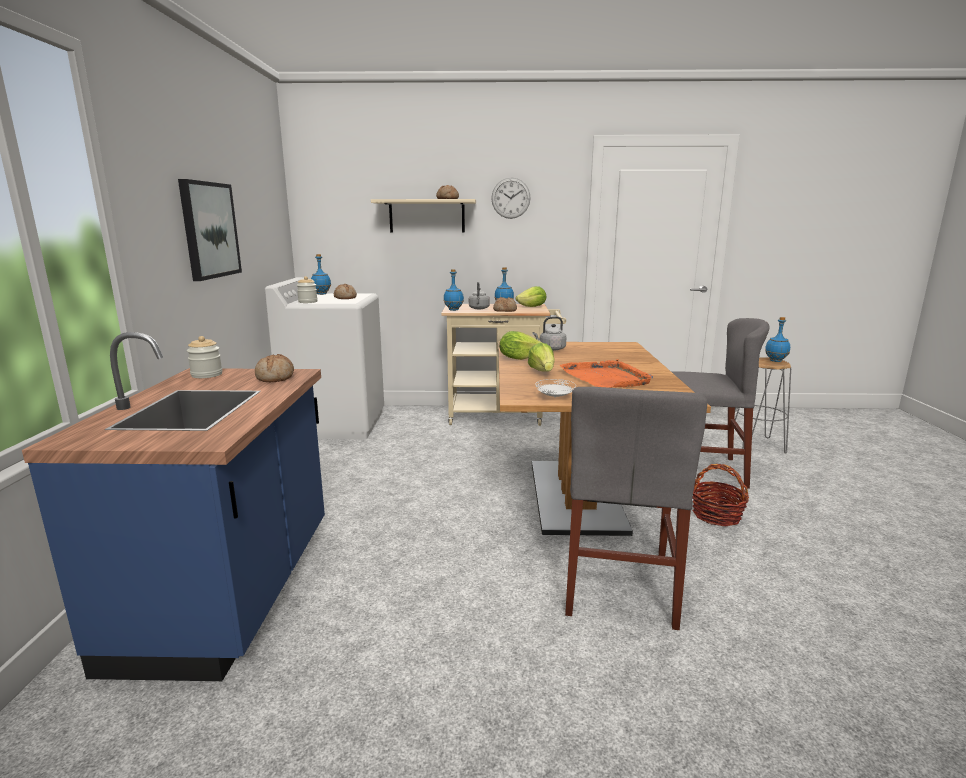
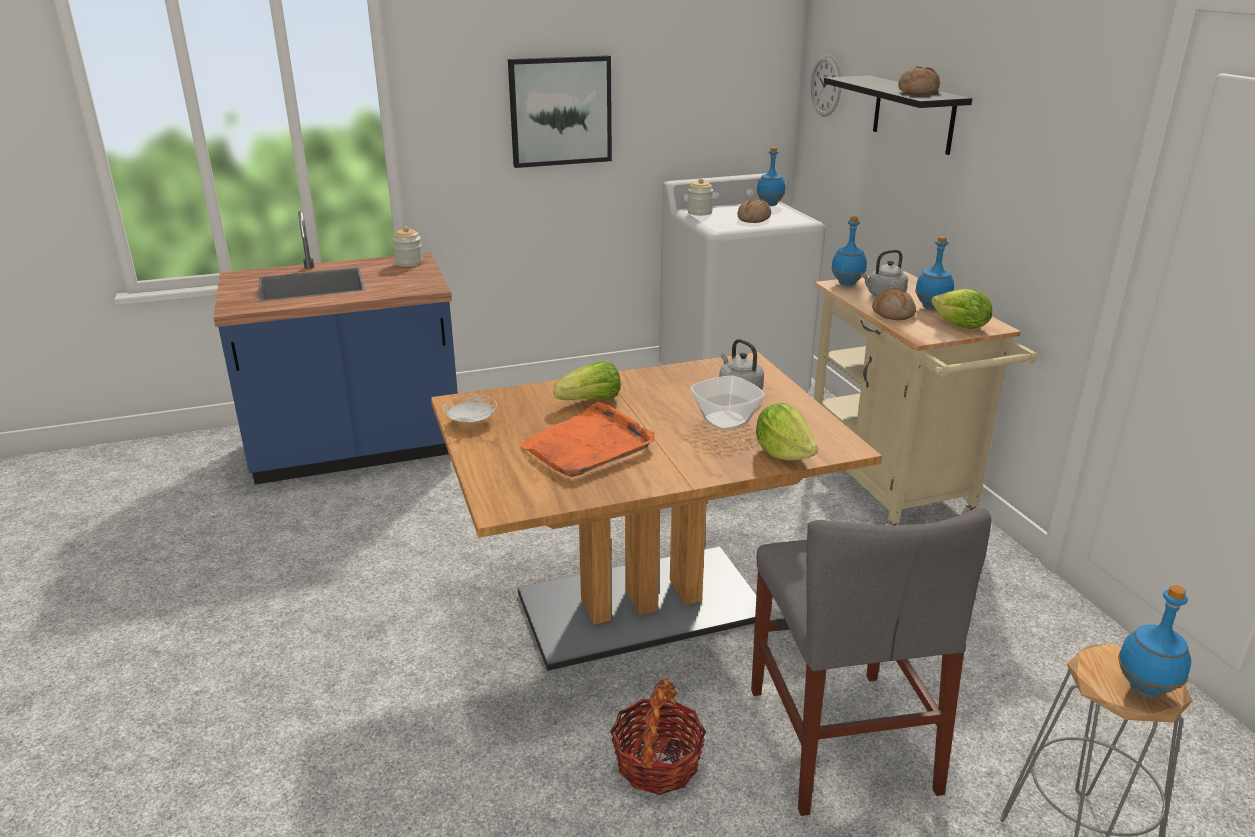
camera: 70 degrees right, 10 degrees up
(276, 377) = (409, 285): bread -> none
(427, 216) = (913, 114): beige shelf -> black shelf
(510, 198) = (1018, 104): wall clock -> wall clock (826, 85)
(518, 358) = (657, 377): lettuce -> lettuce (784, 453)
(588, 354) = (726, 421): none -> bowl
(619, 583) = (427, 668): grey chair -> none

